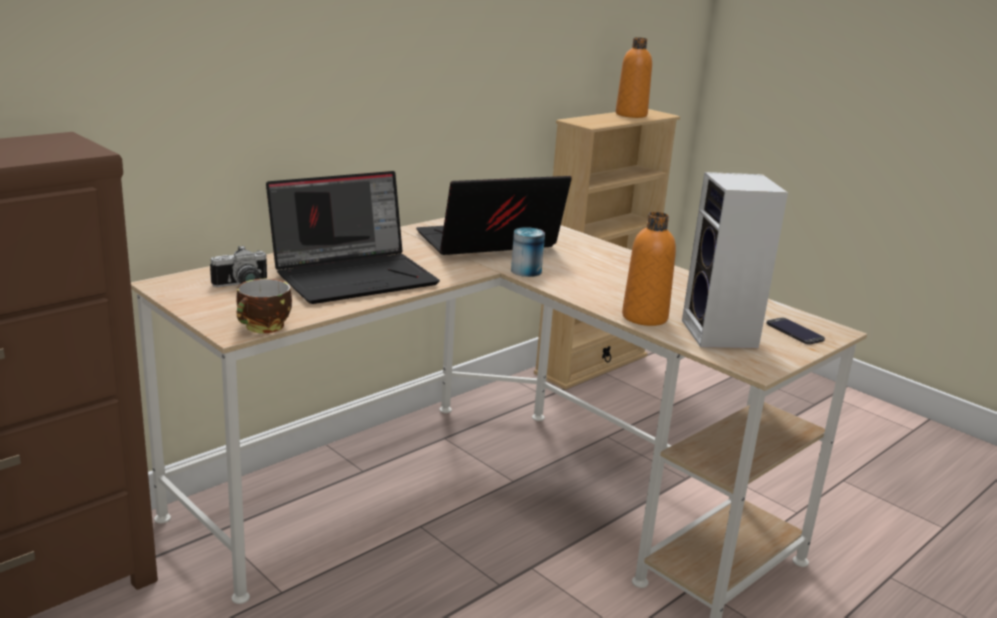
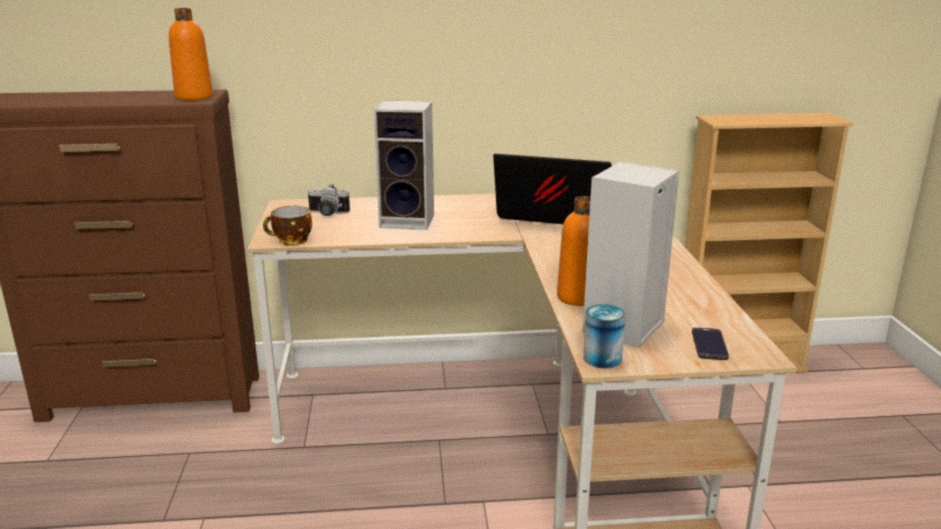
camera: 40 degrees right, 0 degrees up
(355, 276) = (409, 221): laptop -> speaker
(526, 271) = (546, 242): can -> can (602, 358)
(631, 115) = (791, 117): orange bottle -> orange bottle (194, 97)

